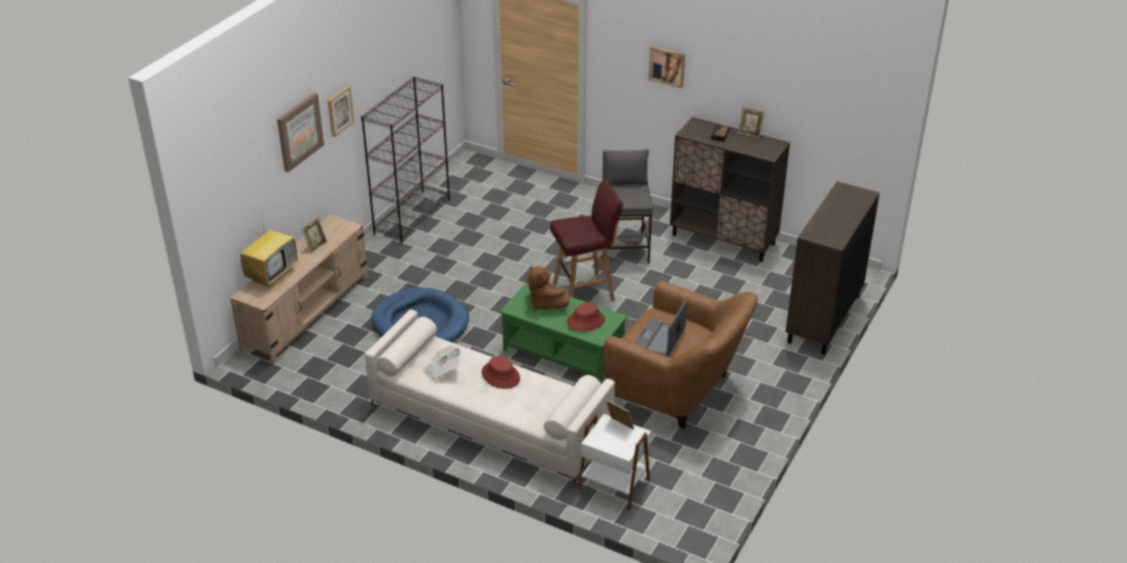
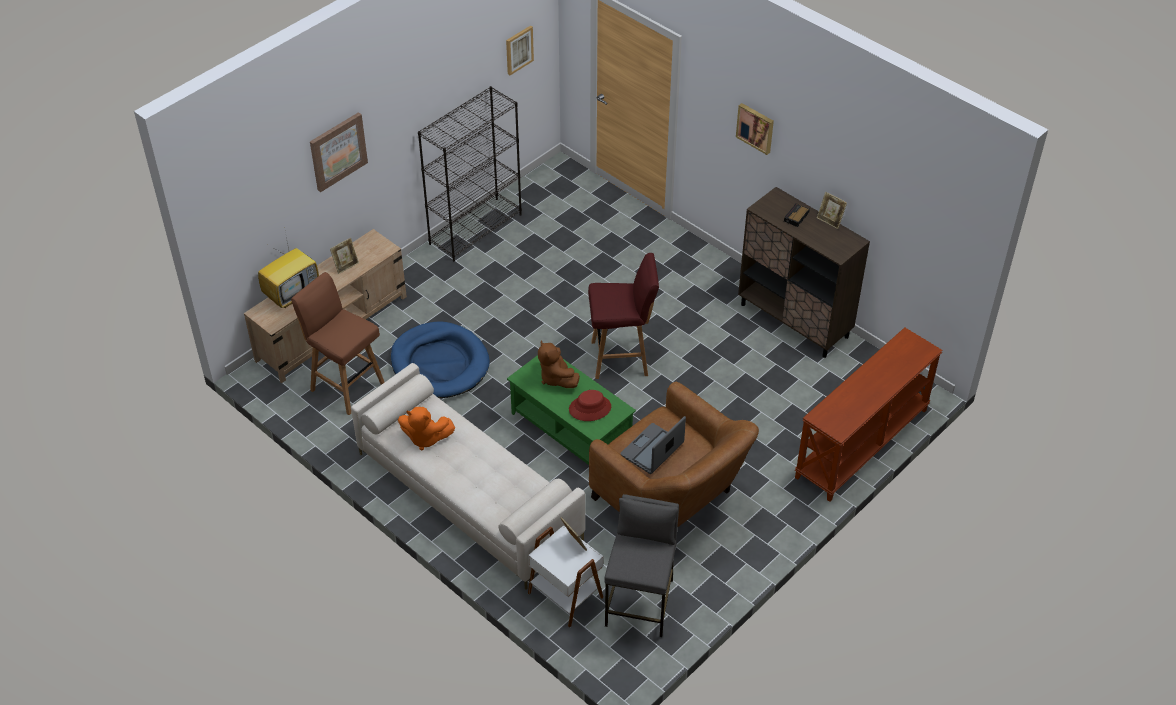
camera: 15 degrees right, 10 degrees up
(338, 355) = (346, 386): none -> brown stool
(339, 111) = (391, 127): picture -> picture (519, 49)
(442, 370) = (425, 438): newspaper -> orange plush toy
(501, 375) = (480, 456): red hat -> none
(625, 247) = (683, 311): grey stool -> grey stool (640, 602)
(823, 319) = (862, 444): brown cabinet -> brown console table

